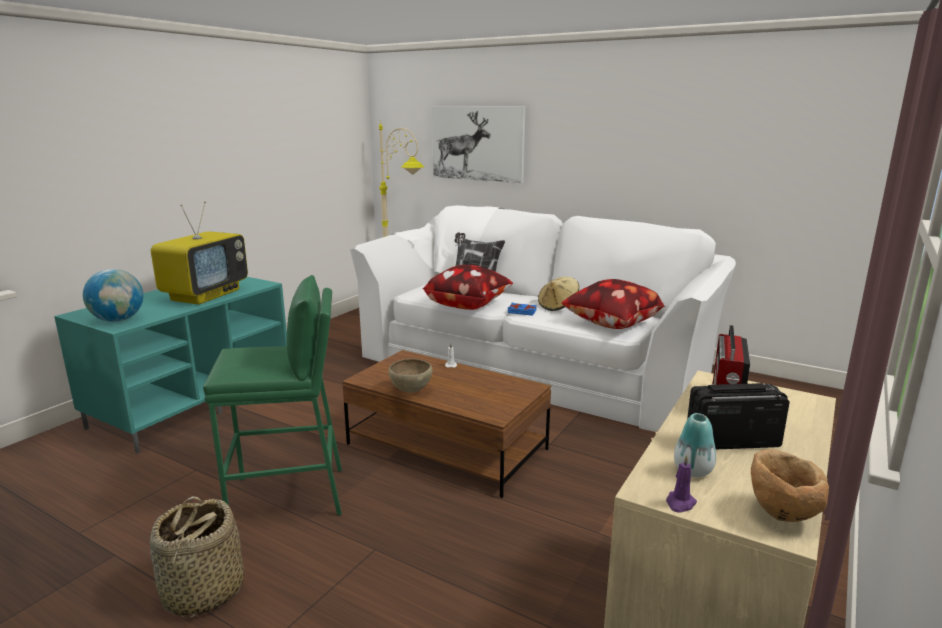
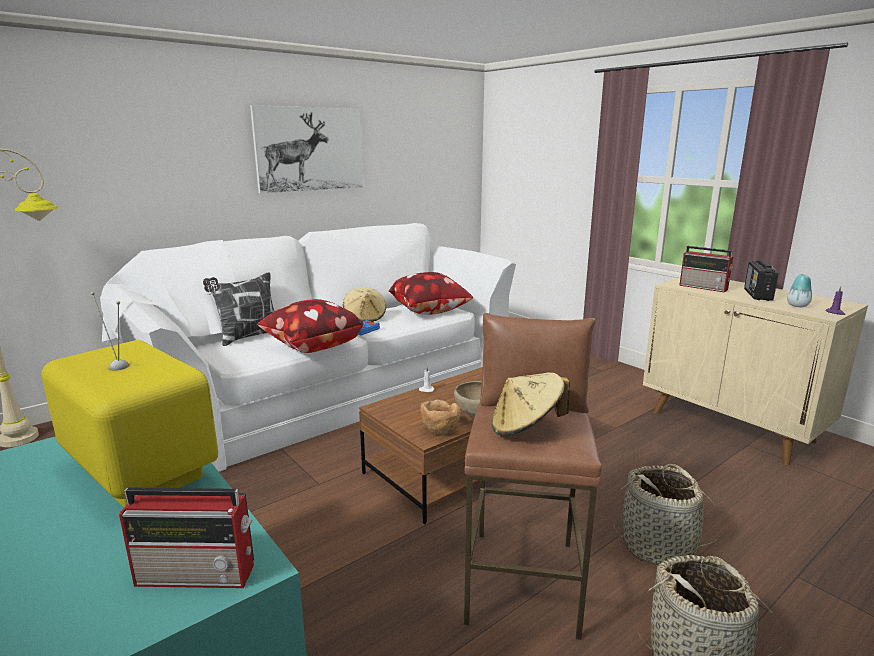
camera: 70 degrees left, 0 degrees up
(118, 320) = (199, 574): globe -> radio
(254, 357) = (526, 427): none -> beige hat
(289, 497) = (524, 580): green stool -> brown stool
(350, 571) = (659, 547): none -> basket
(477, 143) = (135, 167): picture -> picture (310, 149)
(782, 513) = (831, 301): brown bowl -> brown bowl (439, 431)

